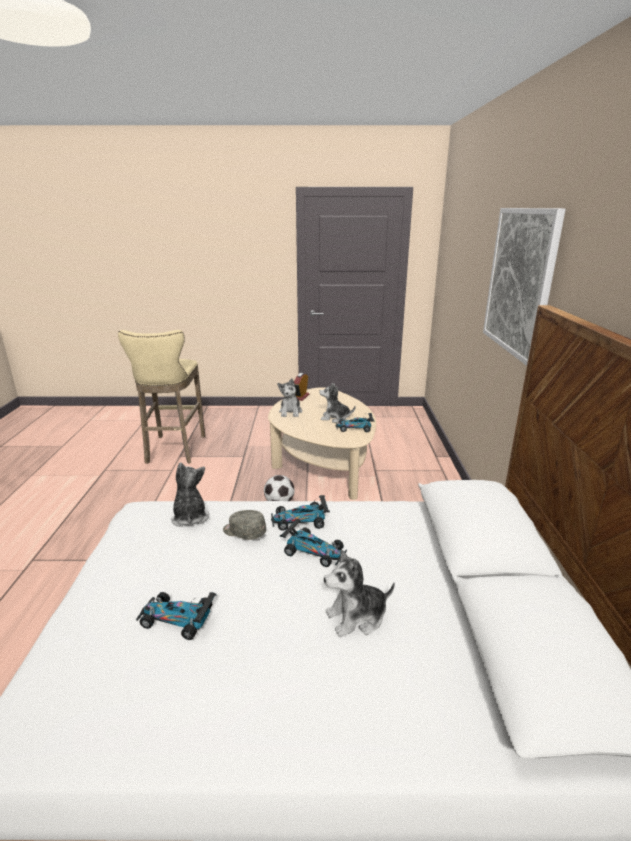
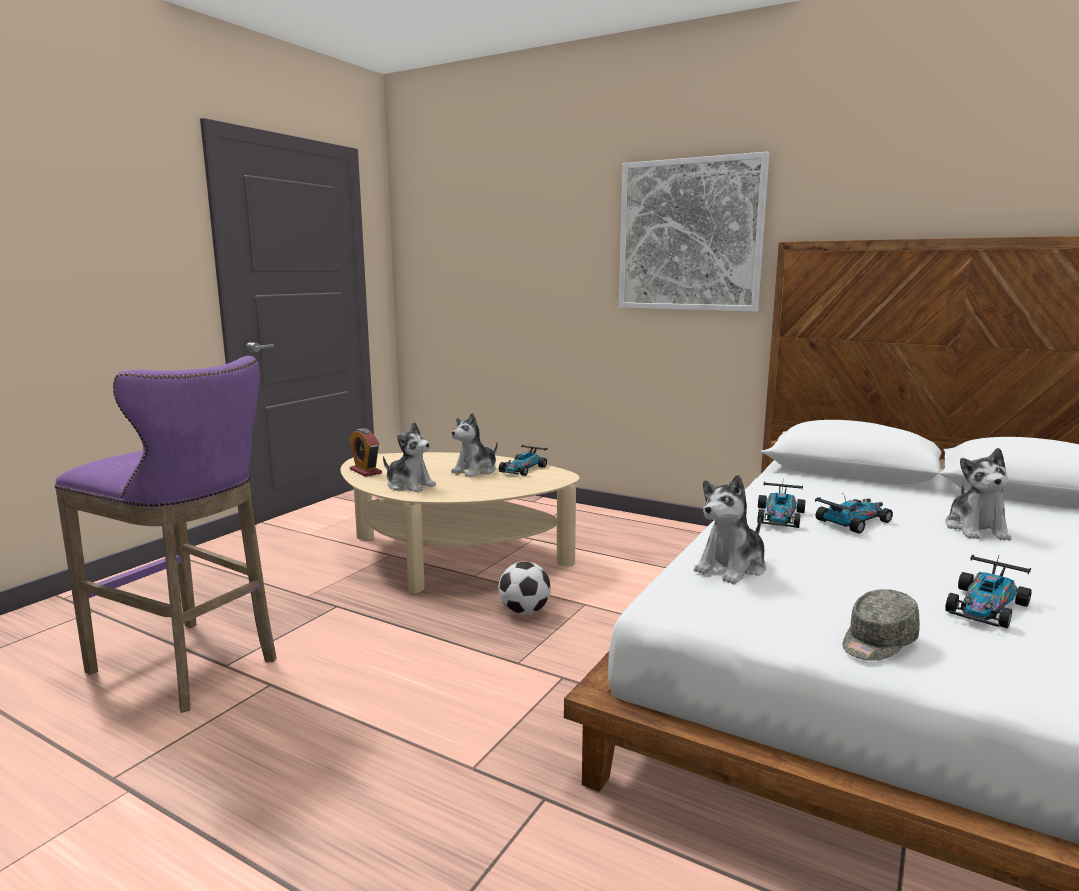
camera: 60 degrees left, 10 degrees down
(174, 451) = (191, 667): beige stool -> purple stool
(190, 517) = (732, 568): plush toy -> plush toy turned 60 degrees counterclockwise
(244, 532) = (797, 543): grey cap -> grey cap (877, 642)

